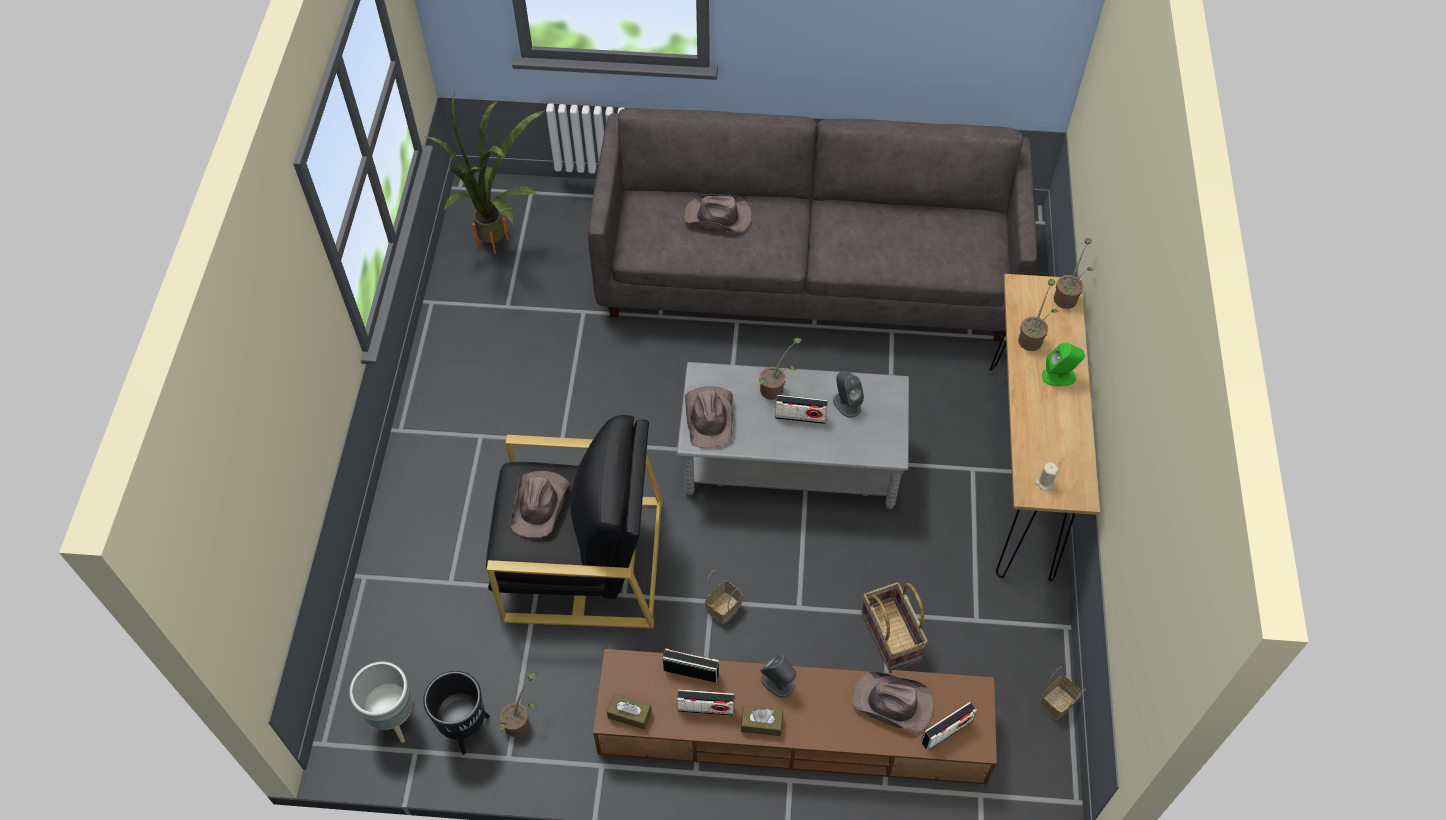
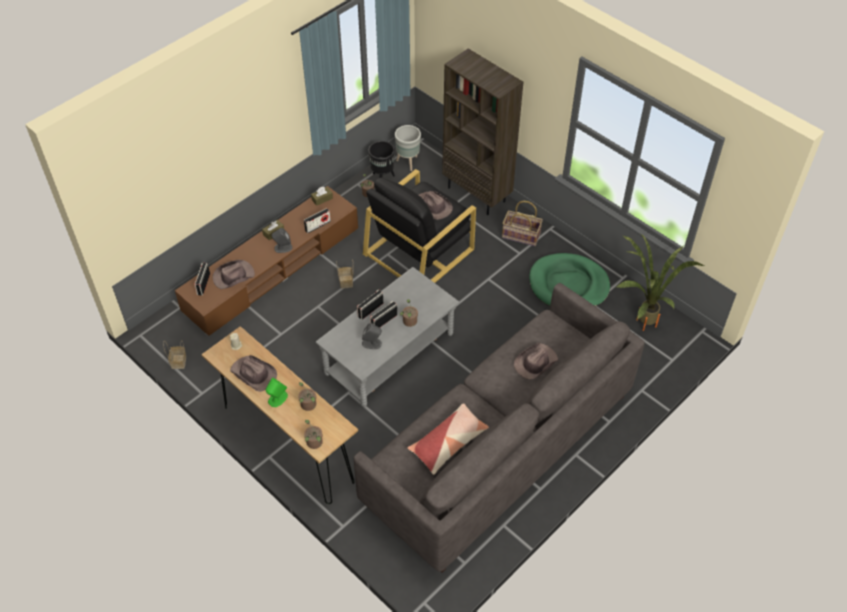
camera: 130 degrees right, 5 degrees down
(396, 566) = (477, 194): none -> brown bookcase
(495, 348) = (568, 285): none -> green dog bed
(706, 708) = (298, 221): radio -> radio (370, 309)
(710, 417) = (419, 289): brown hat -> brown hat (254, 374)
(892, 635) = (270, 328): basket -> basket (520, 236)
(904, 229) = (448, 442): none -> pillow

